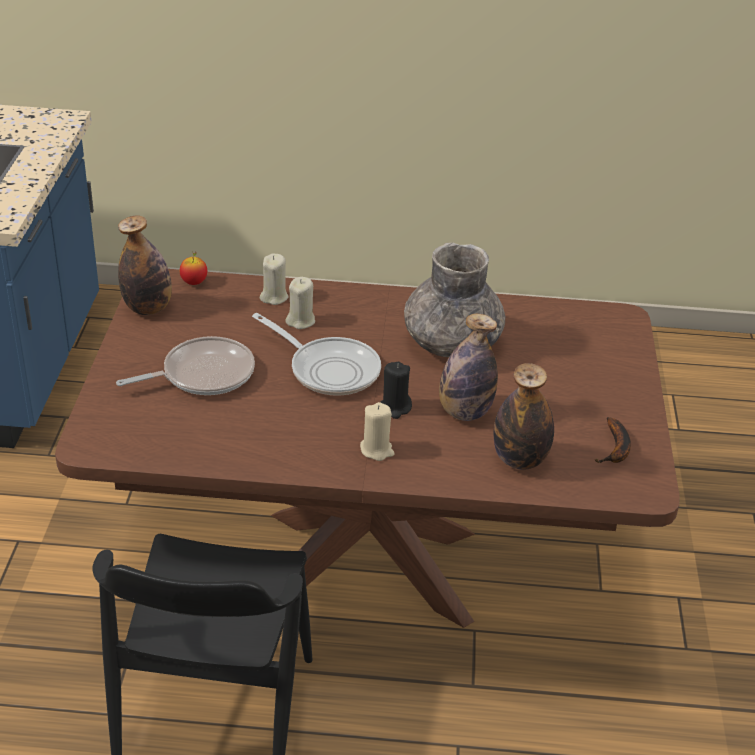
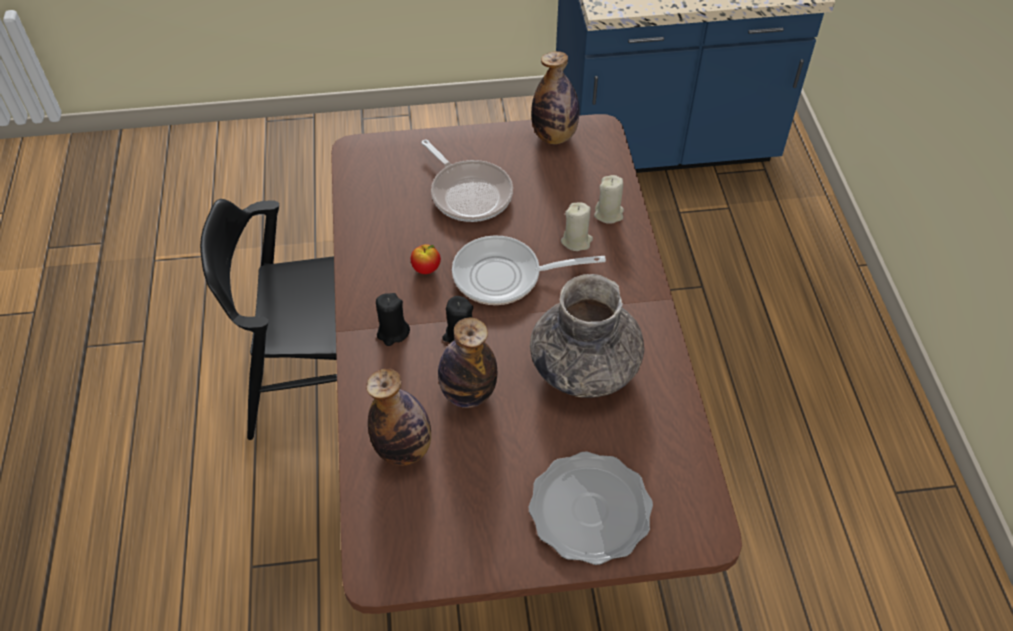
camera: 80 degrees right, 15 degrees up
(194, 282) = (608, 155): apple -> apple (426, 269)
(329, 369) = (505, 276): frying pan -> frying pan turned 60 degrees clockwise
(377, 450) = (393, 332): beige candle -> black candle
(596, 366) = (589, 509): none -> plate
(616, 449) = (442, 538): banana -> none

